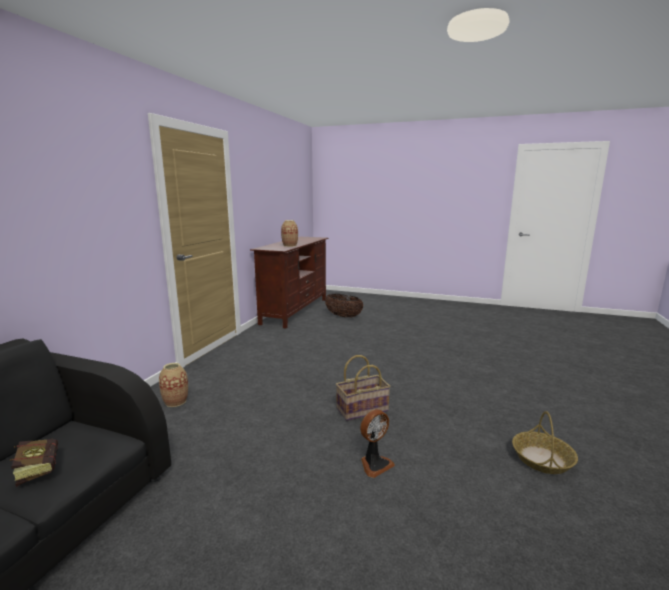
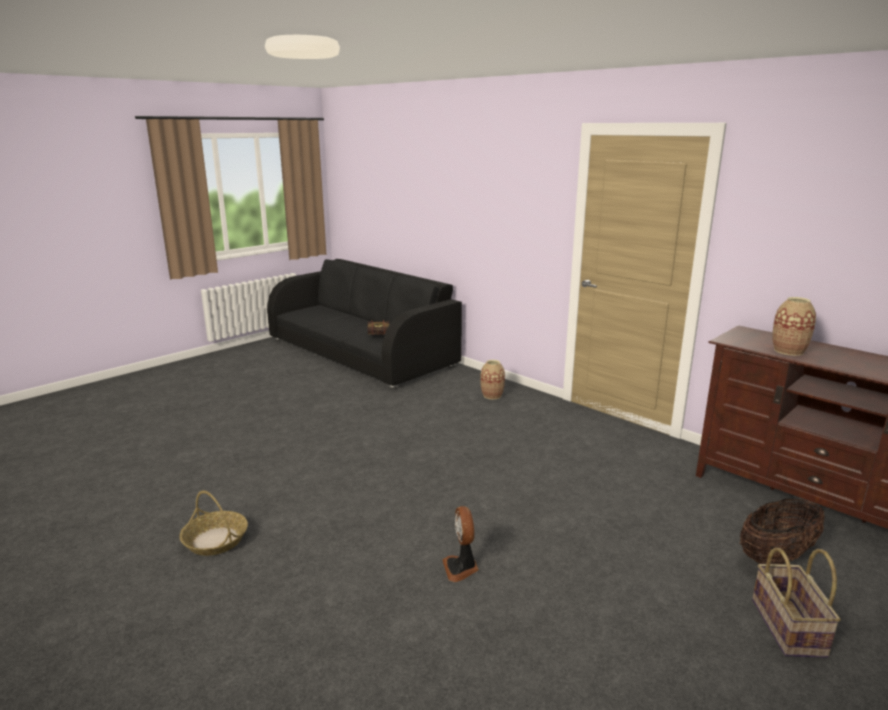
camera: 115 degrees right, 5 degrees up
(362, 409) = (398, 472): basket -> basket (789, 628)
(374, 464) = (319, 455): fan -> fan (461, 568)

